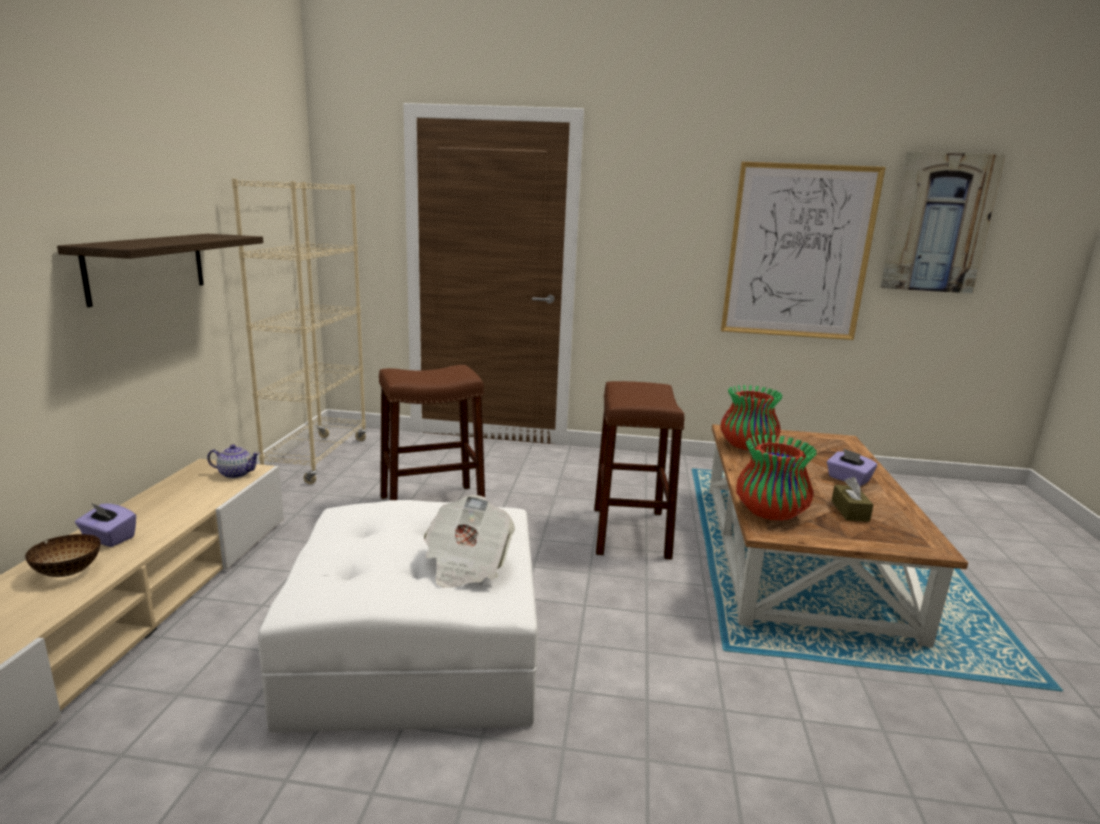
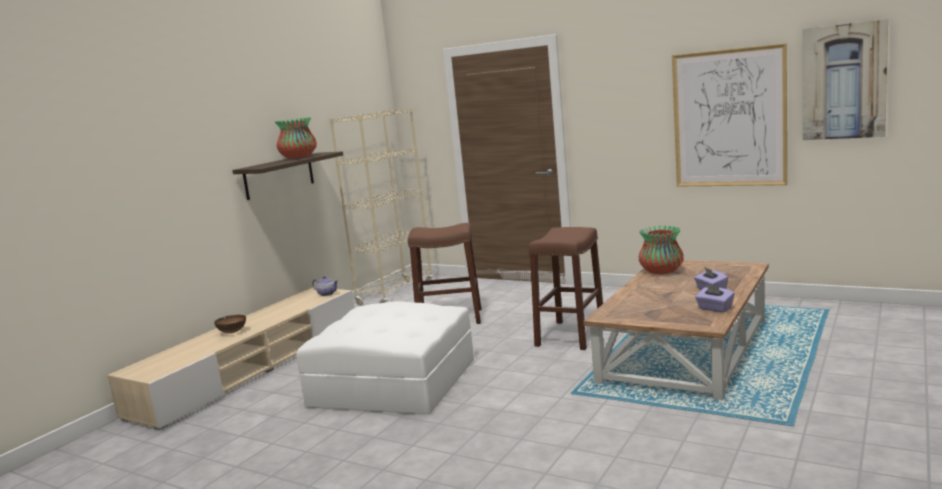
camera: 25 degrees right, 5 degrees down
(108, 538) = (254, 320): purple tissue box -> purple tissue box (714, 309)
(466, 564) = (405, 327): newspaper -> none
(771, 512) = (620, 308): vase -> vase (299, 158)
(850, 511) = (680, 307): brown tissue box -> none

